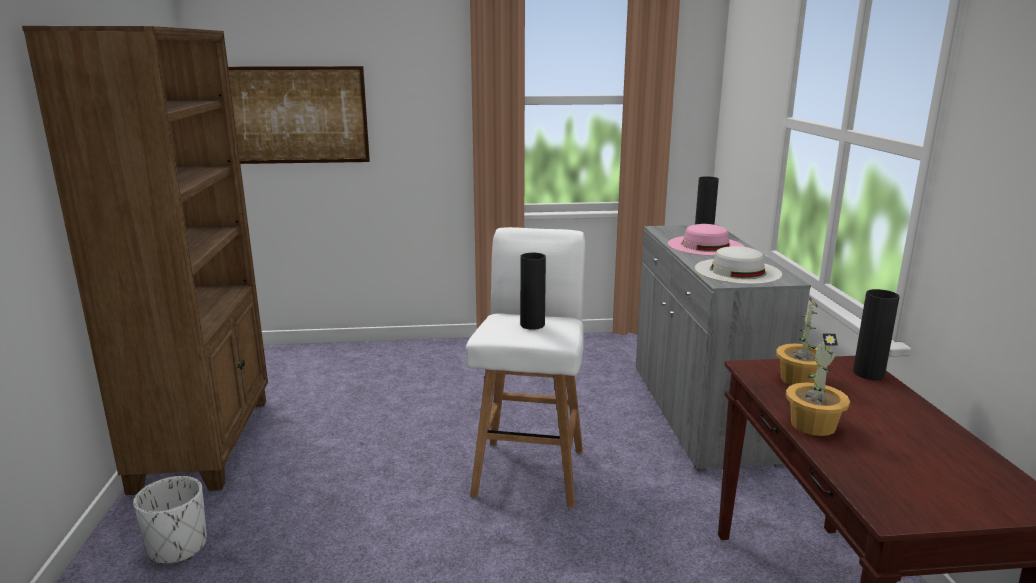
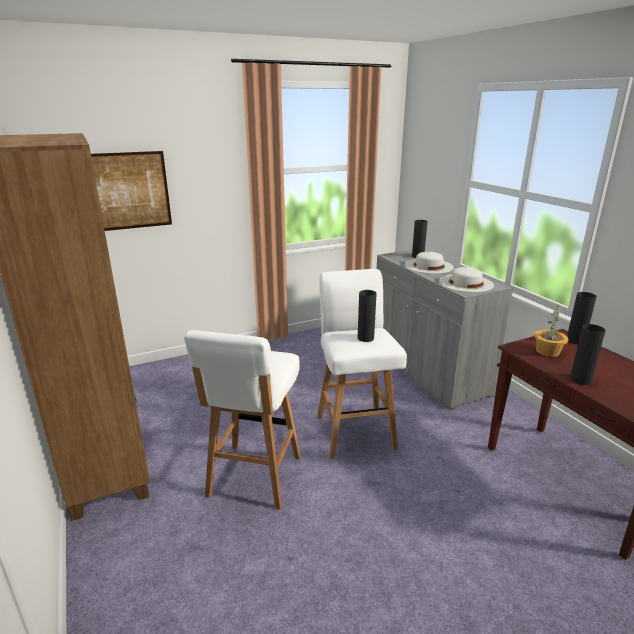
camera: 20 degrees left, 5 degrees up
(178, 547) = (148, 550): white planter -> none
(355, 497) = (253, 477): none -> white stool
(705, 245) = (428, 266): pink hat -> white hat
(812, 424) = (580, 380): potted plant -> black vase

